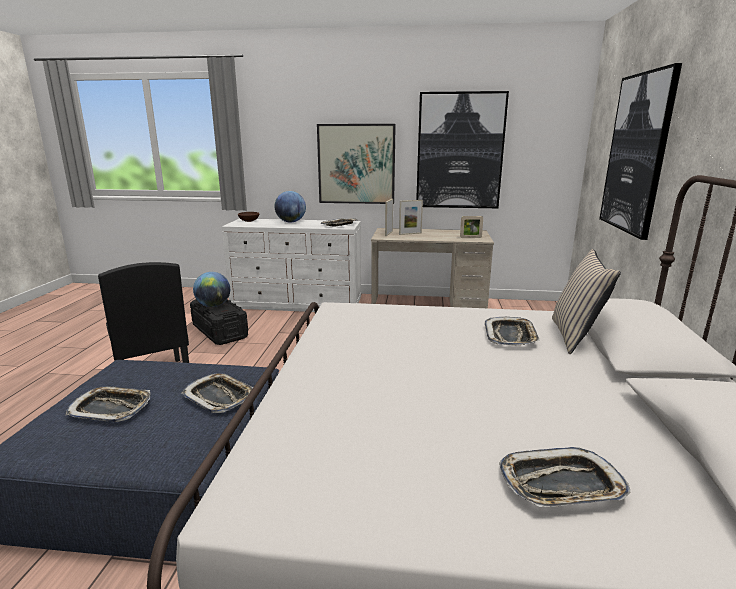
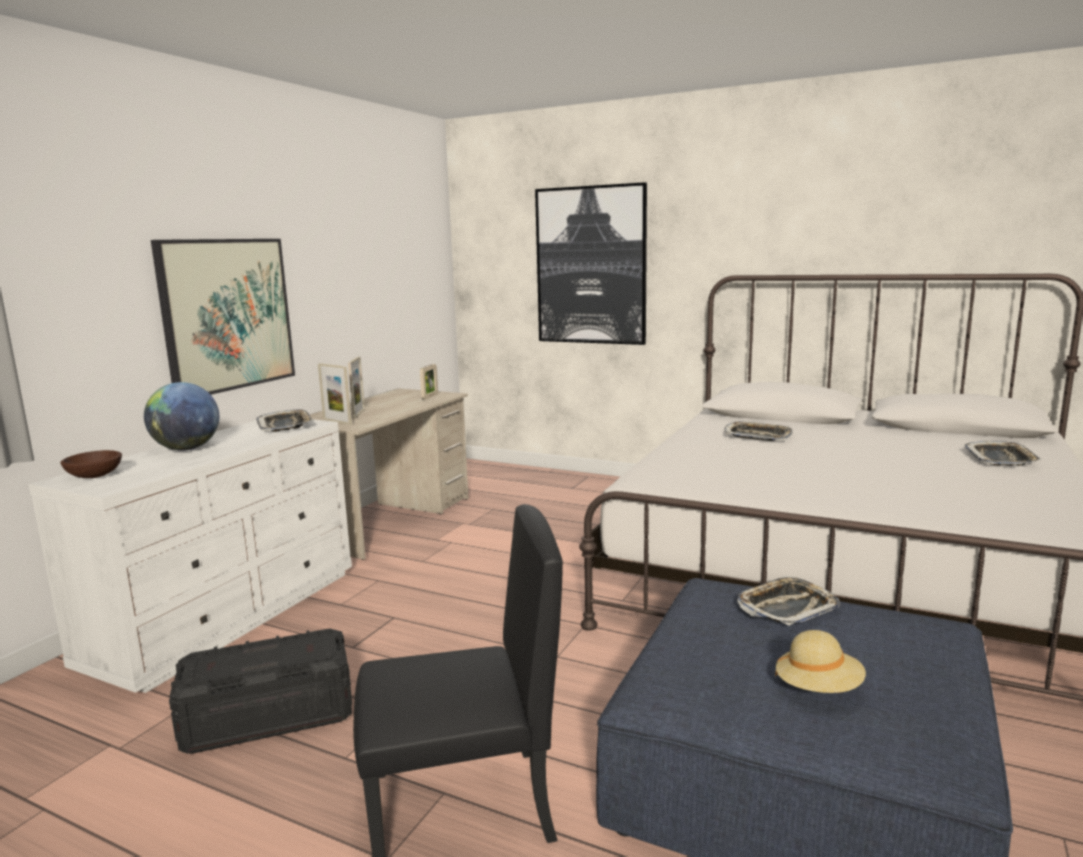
camera: 70 degrees left, 5 degrees down
(111, 408) = (818, 688): tray -> beige hat
(213, 306) = (262, 660): globe -> none
(460, 151) = (353, 279): picture -> none
(575, 336) = (762, 422): beige pillow -> none

